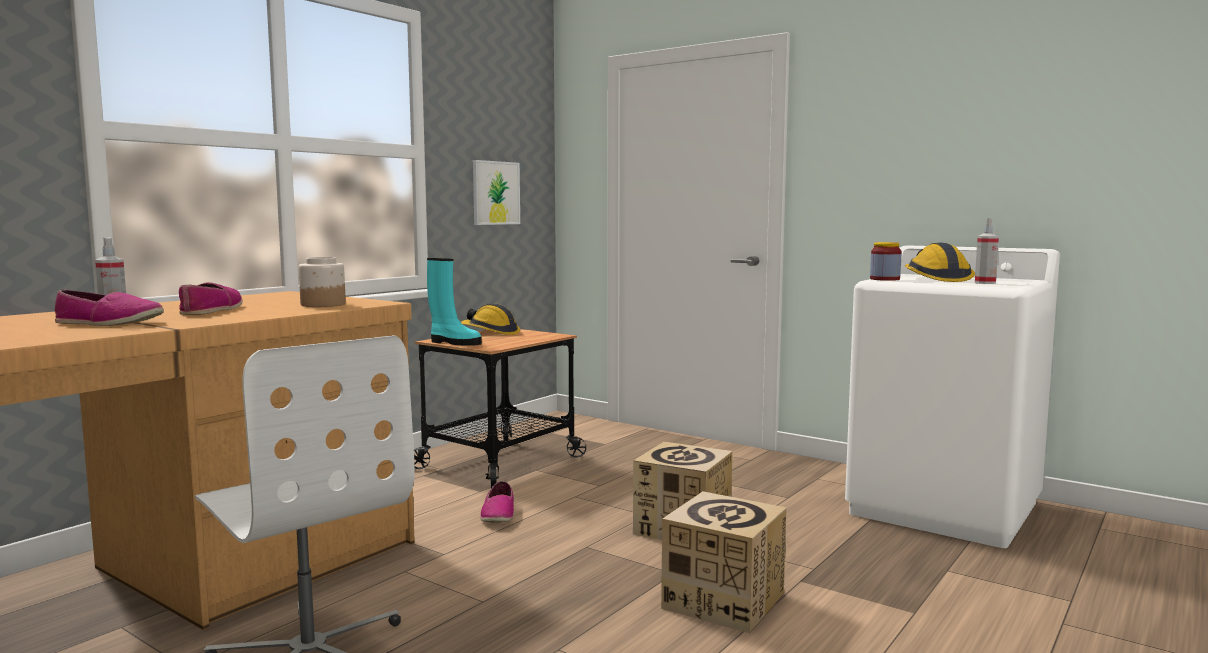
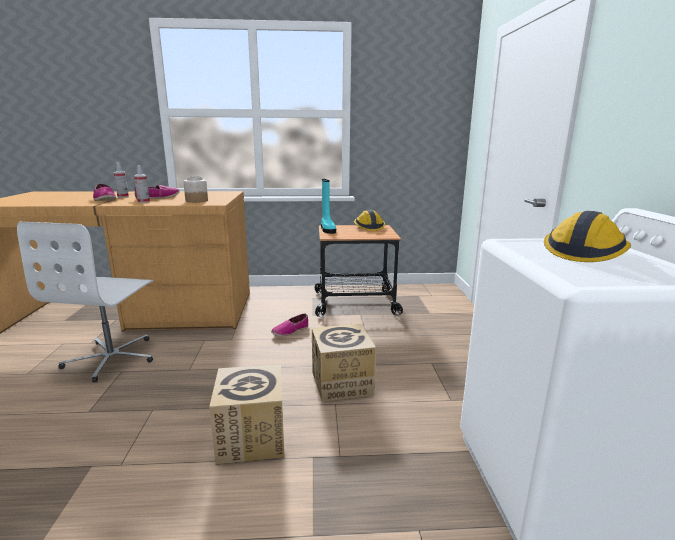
camera: 50 degrees right, 10 degrees up
(495, 193) = (409, 138): picture -> none
(884, 279) = (522, 241): jar -> none
(985, 283) = (597, 270): spray bottle -> spray bottle (143, 202)

